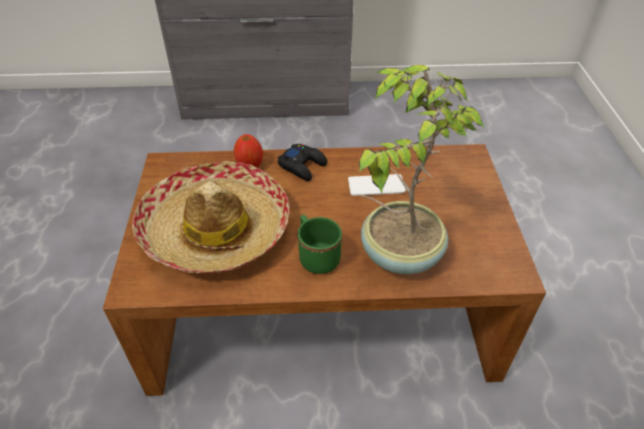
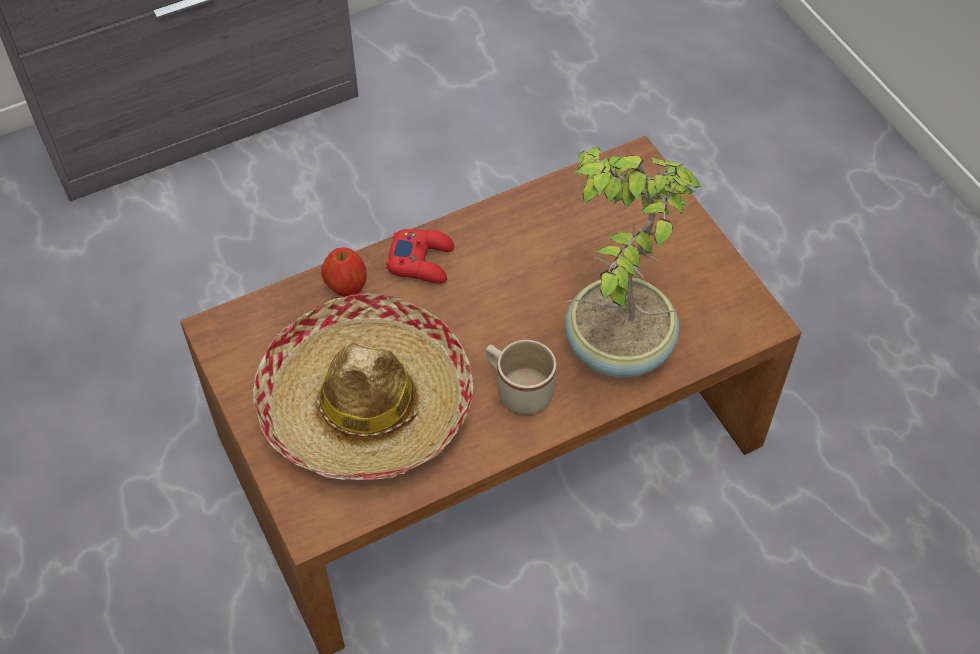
camera: 25 degrees left, 10 degrees up
(303, 166) = (421, 261): black game controller -> red game controller
(316, 256) = (518, 389): green mug -> beige mug
(376, 186) = (537, 257): phone -> none

